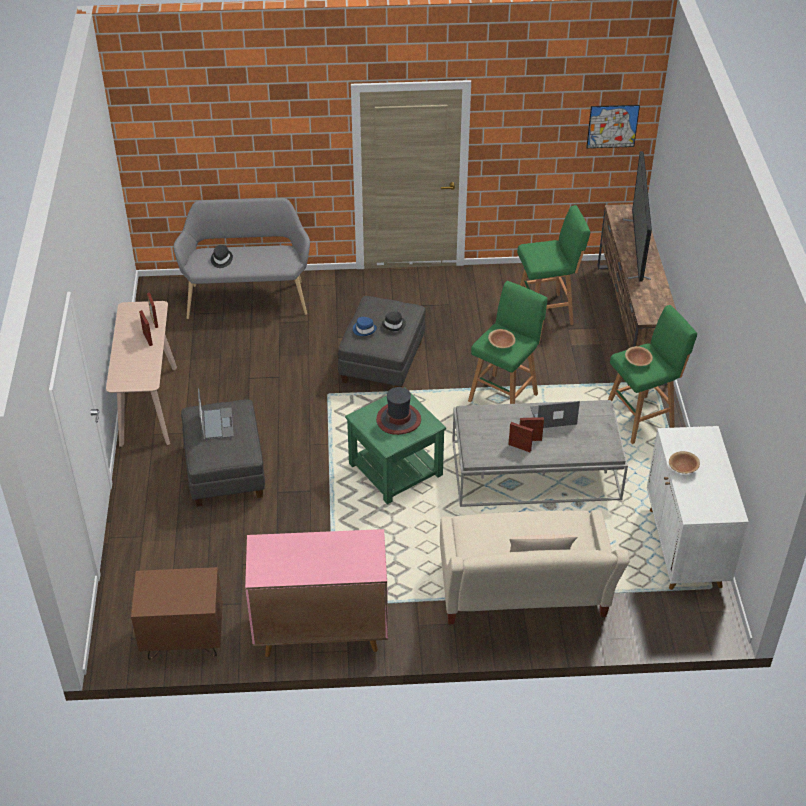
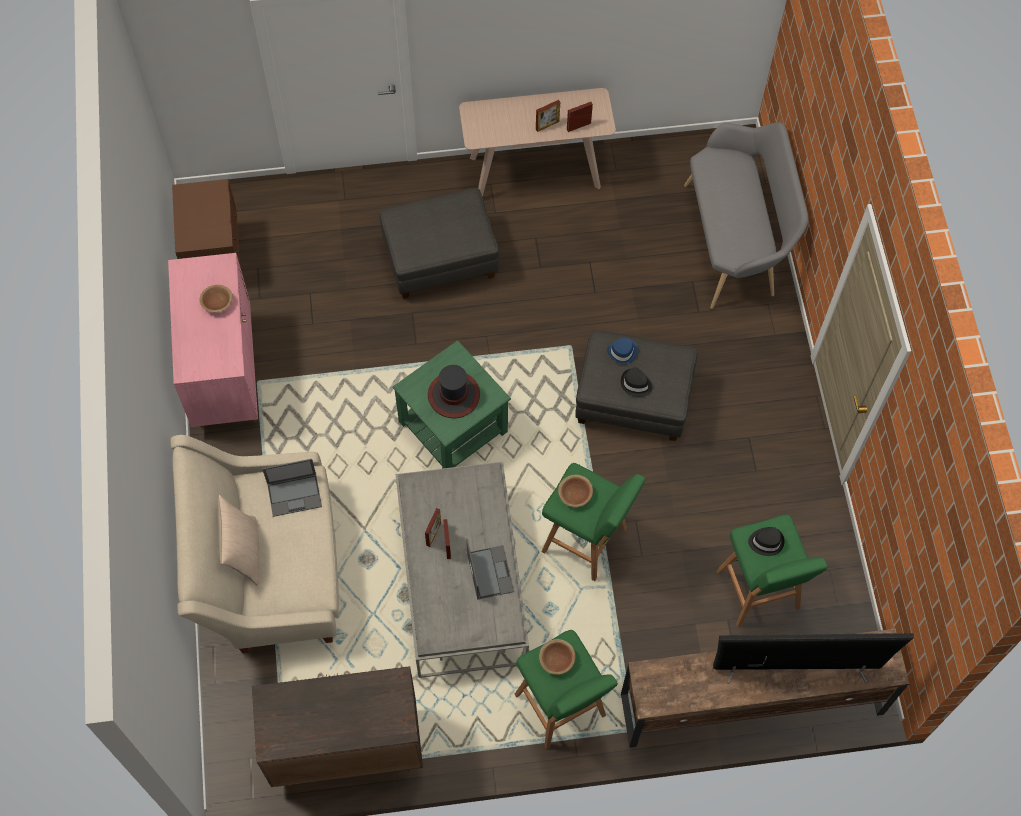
camera: 85 degrees right, 20 degrees up
(216, 423) = (448, 221): laptop -> laptop (295, 494)
(221, 260) = (725, 182): black hat -> black hat (766, 541)
(612, 126) = (941, 584): picture -> none
(683, 468) = (341, 691): brown bowl -> brown bowl (217, 303)
(685, 548) = (345, 748): white cabinet -> brown cabinet

